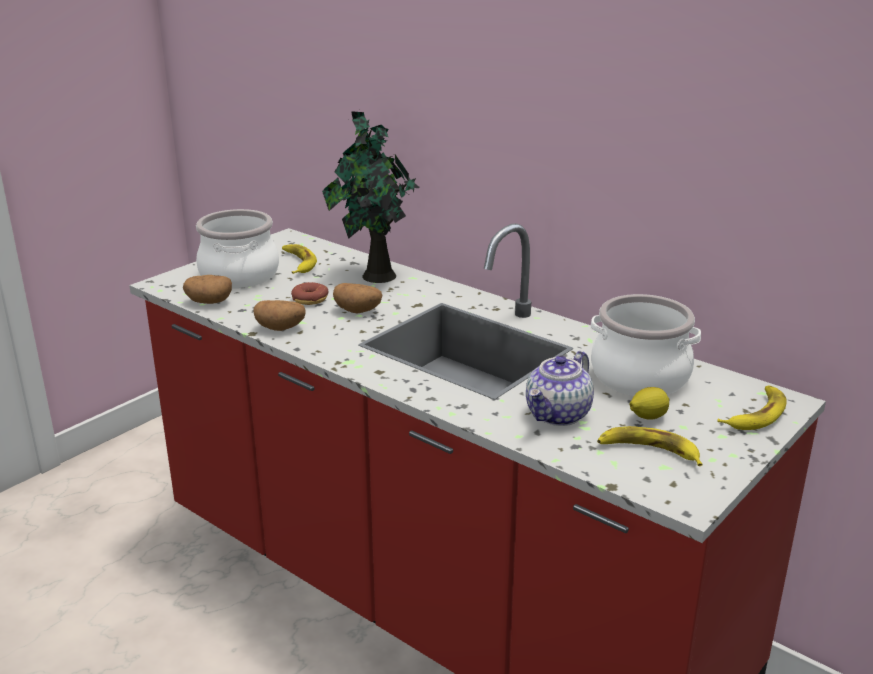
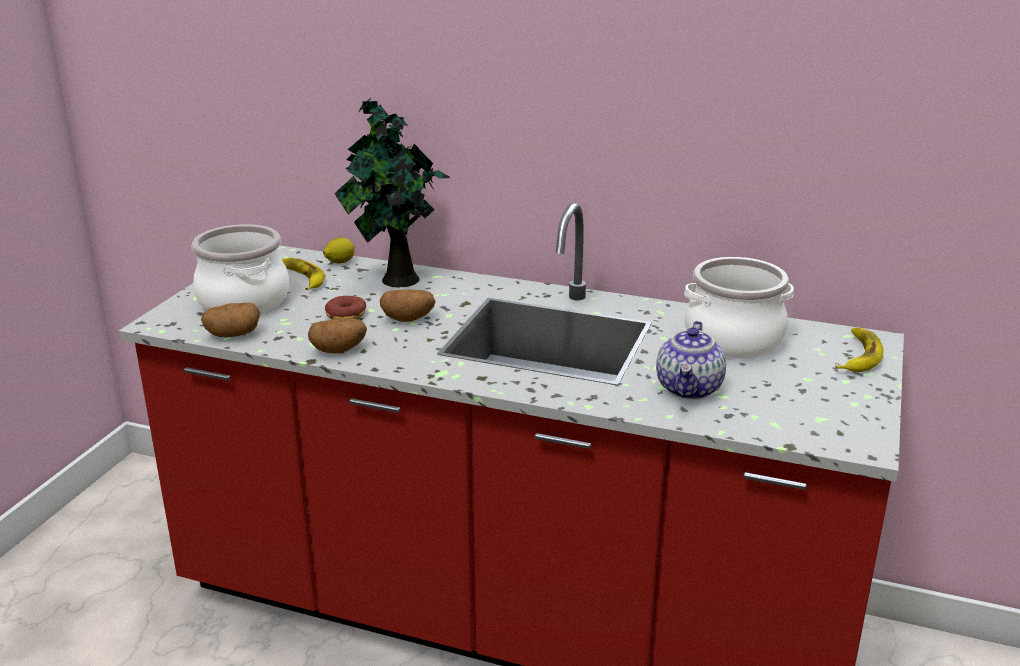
camera: 20 degrees left, 0 degrees up
(647, 417) = (770, 376): lemon -> lemon (339, 262)
(648, 451) = (796, 407): banana -> none

